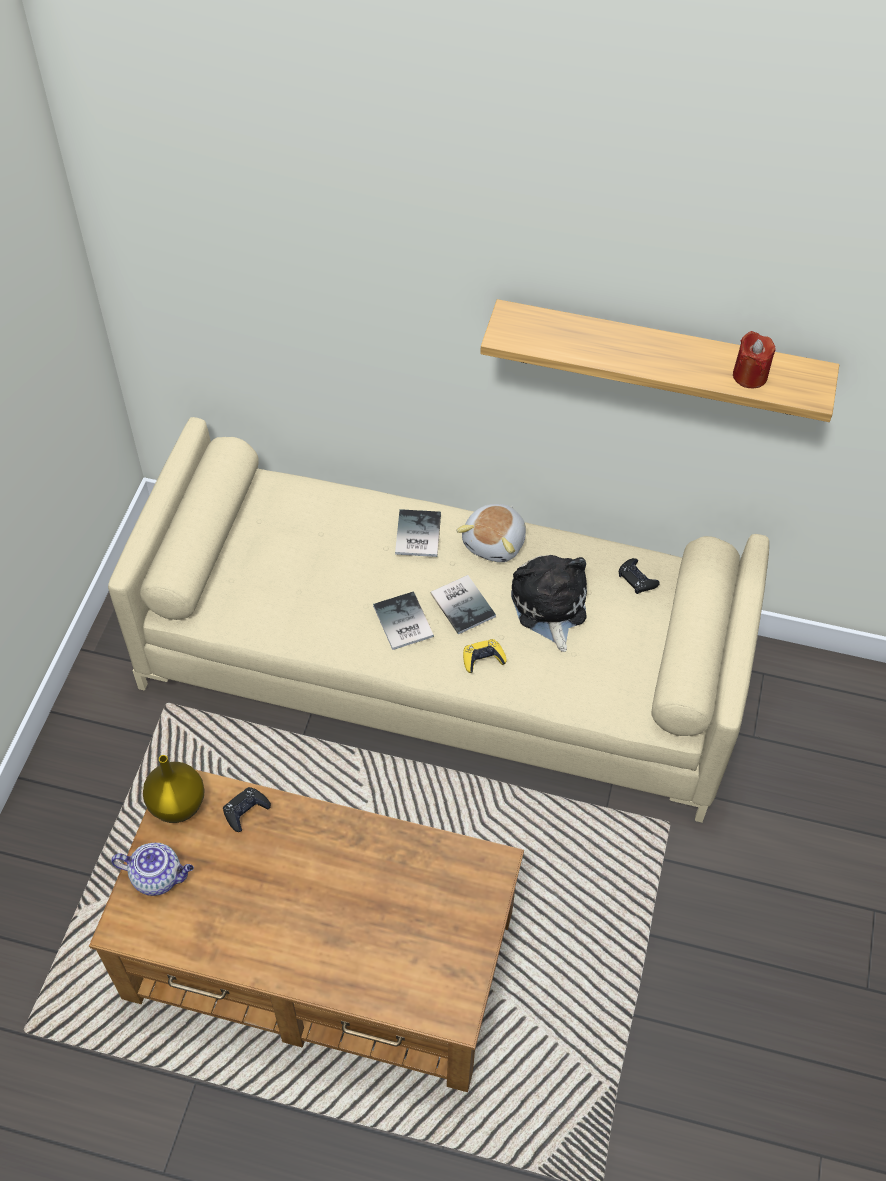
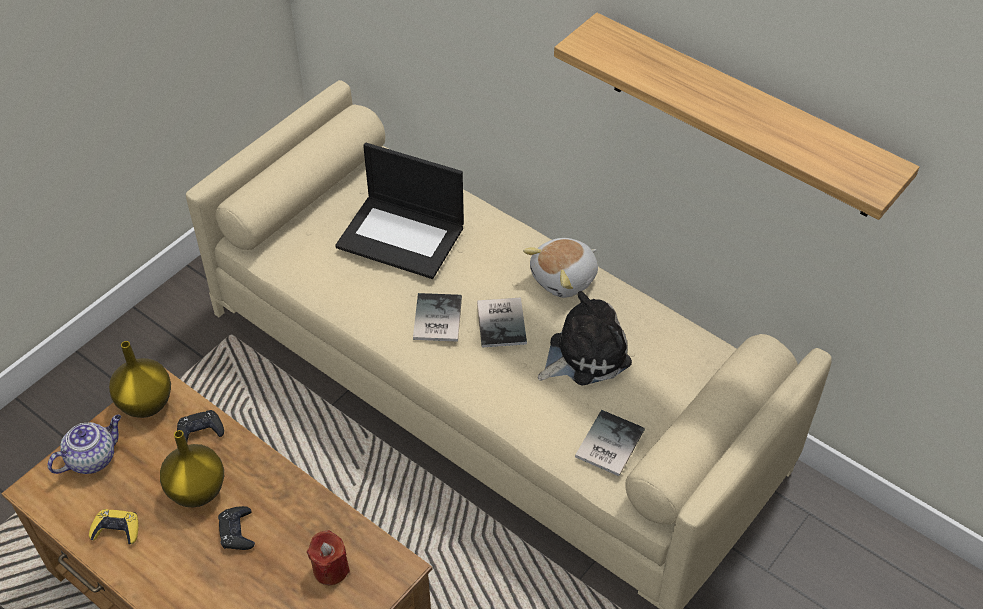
camera: 25 degrees right, 5 degrees down
(158, 876) = (93, 458): teapot -> teapot turned 75 degrees counterclockwise
(278, 867) = (198, 491): none -> yellow vase
(326, 553) = (402, 236): none -> laptop
(416, 535) = (493, 247): book -> book (607, 444)
(483, 658) = (492, 377): yellow game controller -> yellow game controller (116, 530)
(549, 607) = (584, 354): plush toy -> plush toy turned 45 degrees clockwise
(637, 579) = (686, 357): black game controller -> black game controller (237, 532)
(749, 376) = (812, 149): red candle -> red candle (330, 569)

